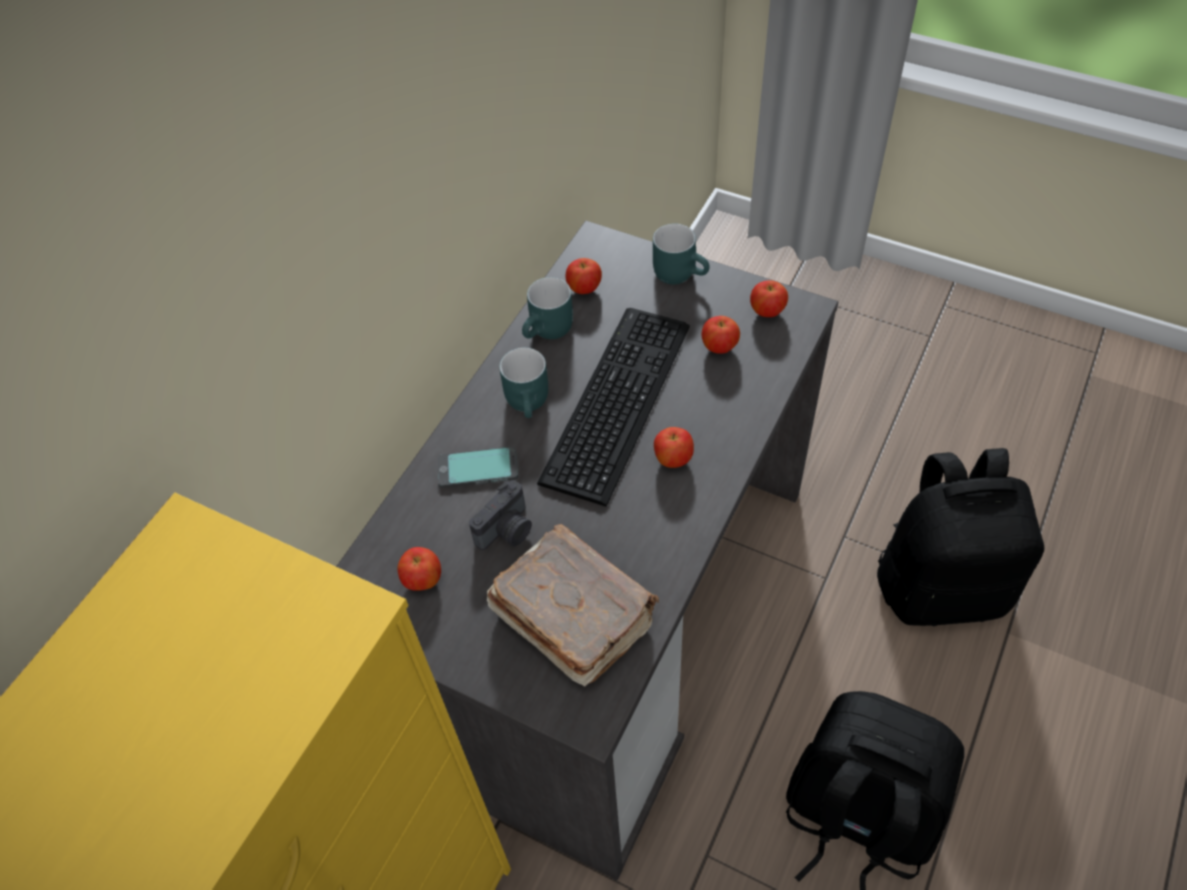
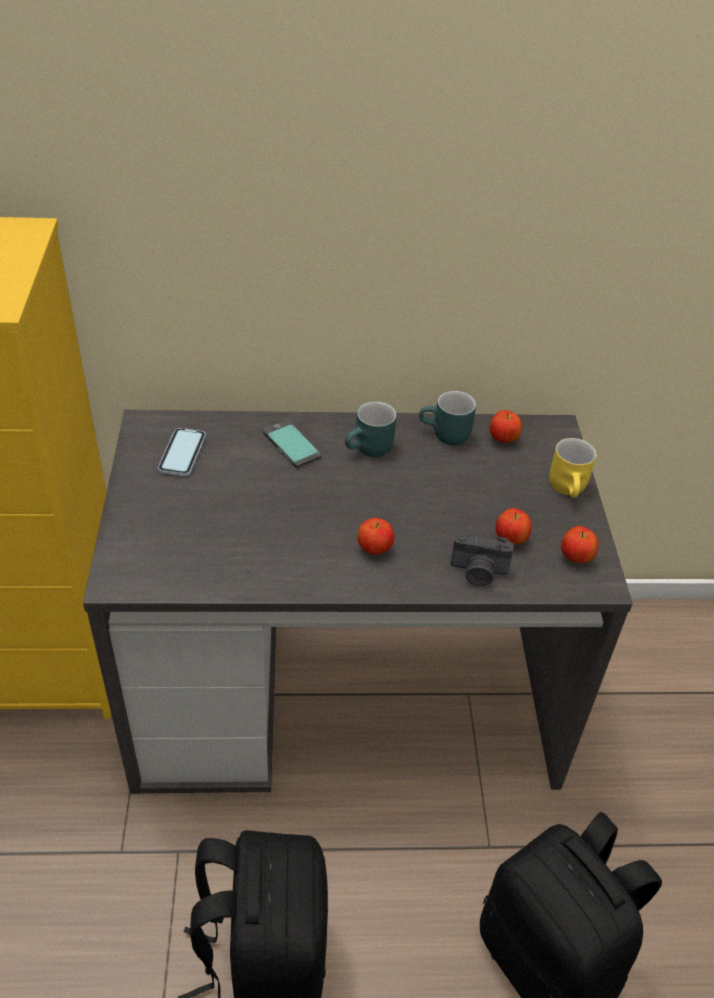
camera: 55 degrees right, 10 degrees down
(423, 580) = (182, 453): apple -> phone
(507, 531) = (248, 480): camera -> camera (478, 572)
(572, 615) = (196, 540): brown book -> none
(612, 403) = (403, 494): keyboard -> none
(681, 272) = (570, 488): turquoise mug -> yellow mug

